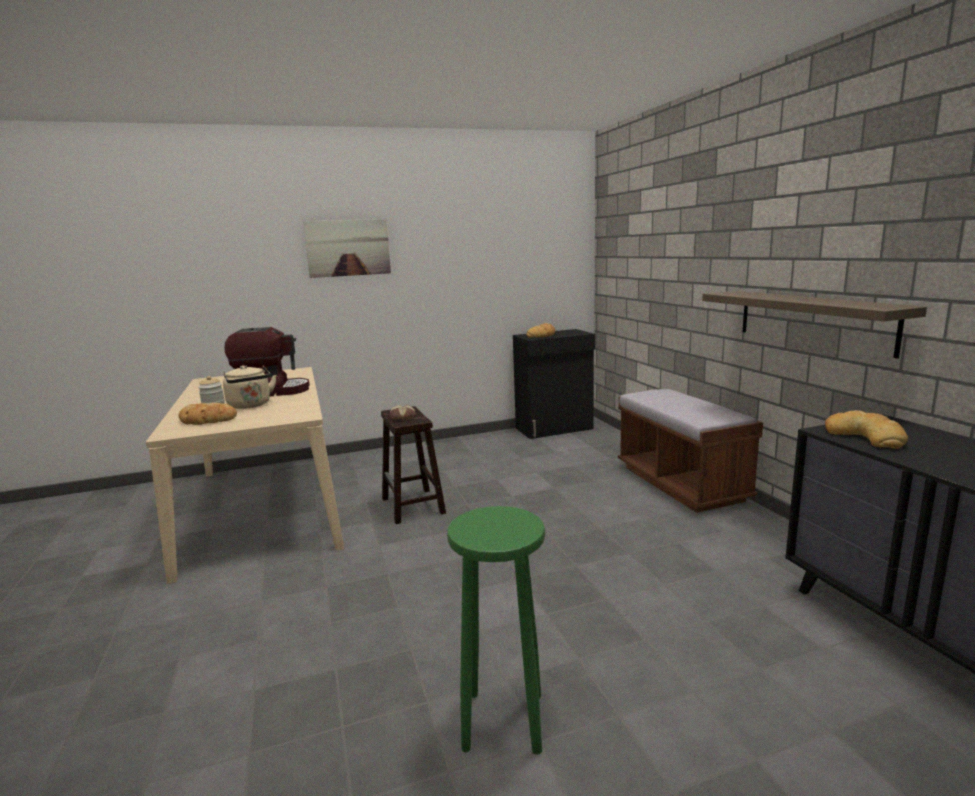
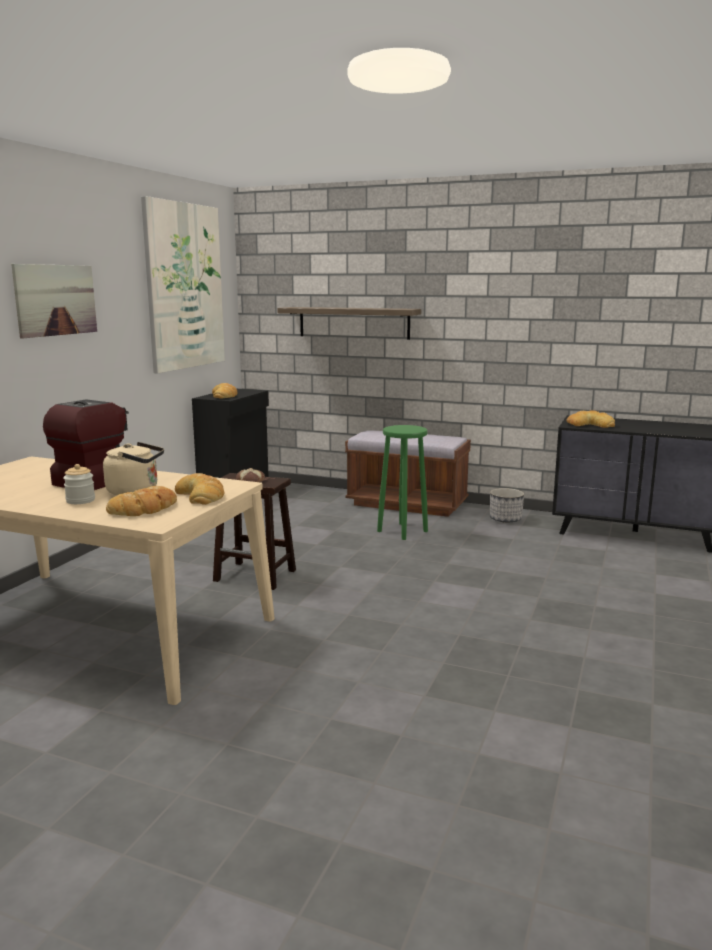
camera: 50 degrees left, 0 degrees up
(259, 419) = (201, 495): none -> bread
(504, 721) = (564, 631): green stool -> green stool (403, 531)
(510, 232) = (185, 286): none -> picture
(761, 542) = (505, 519): none -> planter
(812, 320) = (506, 361): shelf -> shelf (353, 322)

